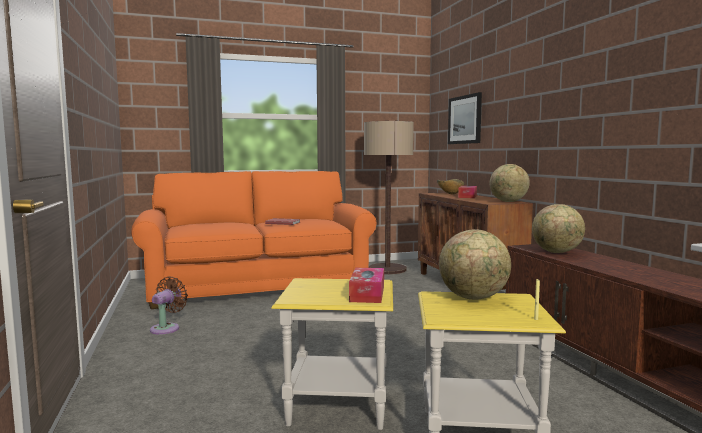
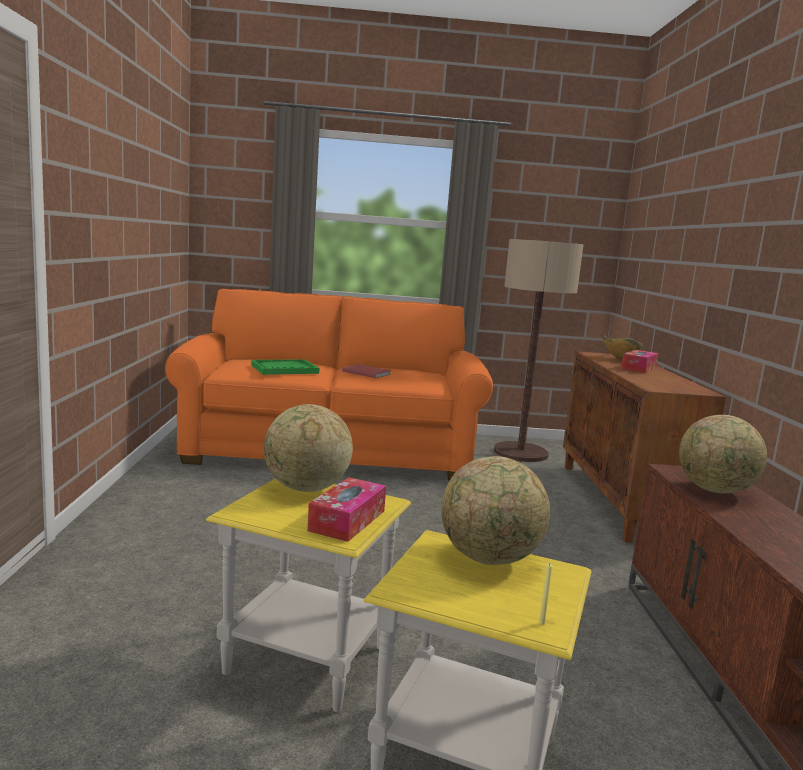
camera: 15 degrees right, 5 degrees up
(167, 328) = (182, 495): brown fan -> none
(223, 226) = (284, 369): none -> green tray
(465, 119) = (662, 247): picture -> none
(508, 202) = (688, 389): globe -> globe (306, 489)

